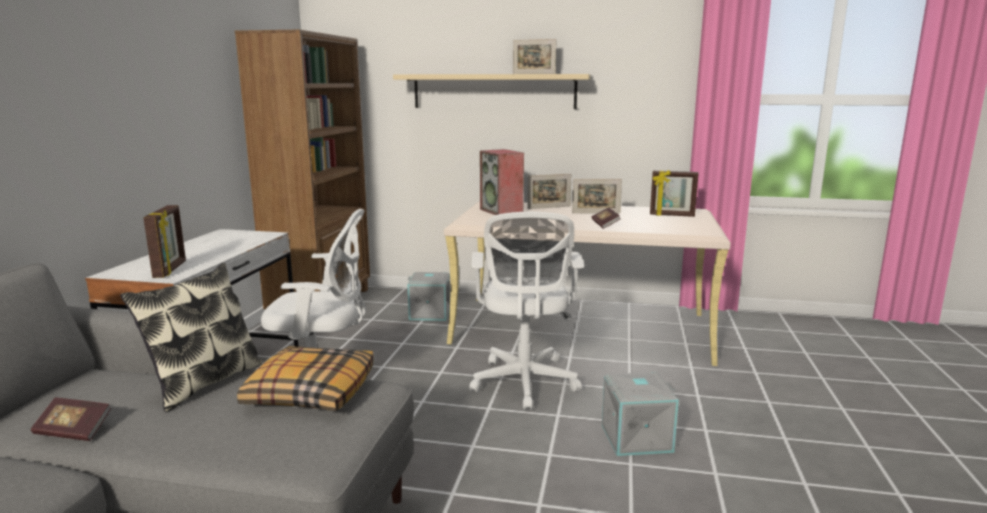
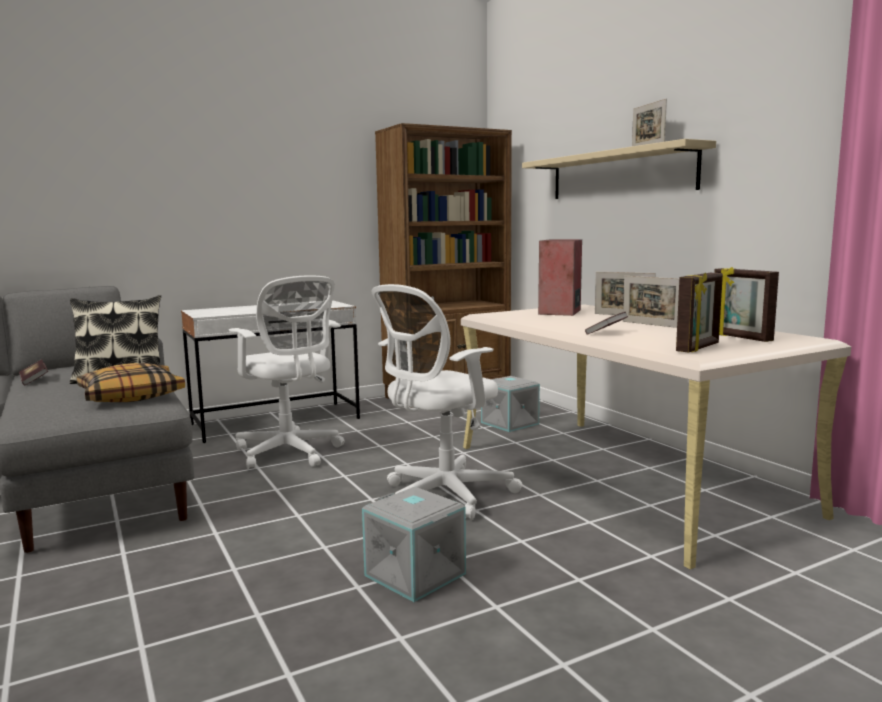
camera: 50 degrees right, 5 degrees down
(171, 270) = (219, 312): picture frame -> picture frame (699, 348)

